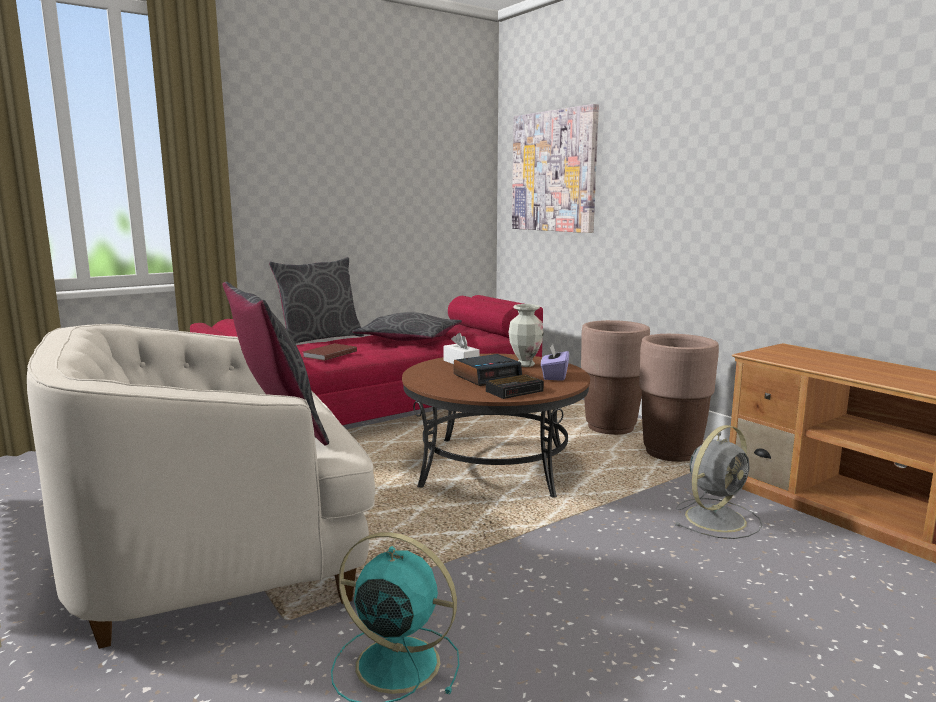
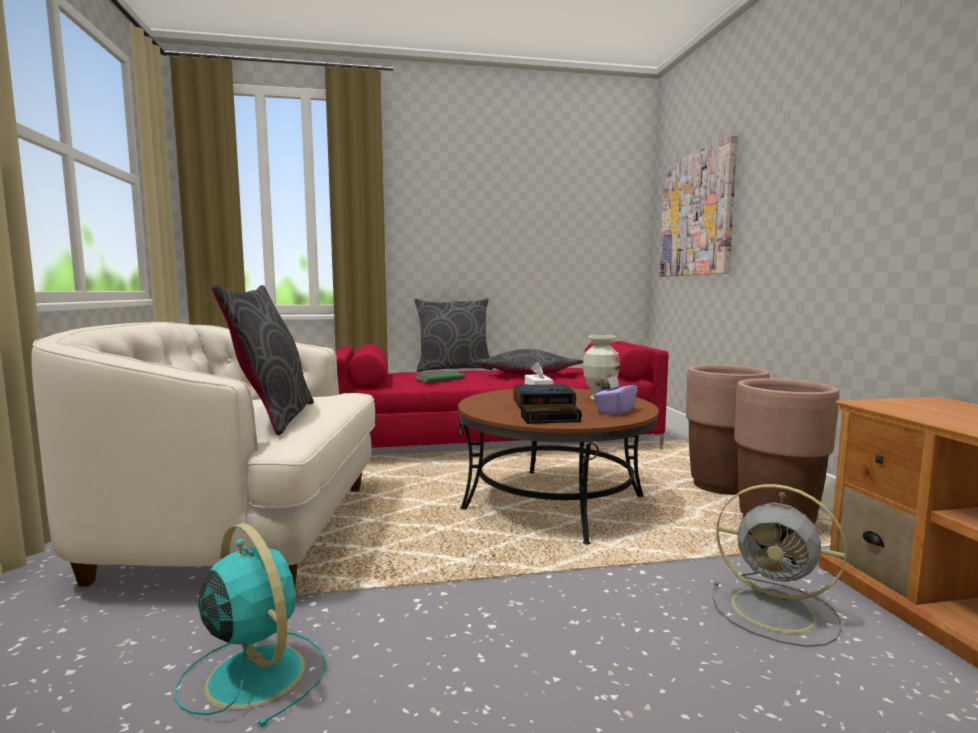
camera: 25 degrees right, 5 degrees down
(328, 354) = (438, 379): brown book -> green book
(717, 518) = (777, 611): grey fan -> grey fan turned 45 degrees clockwise

